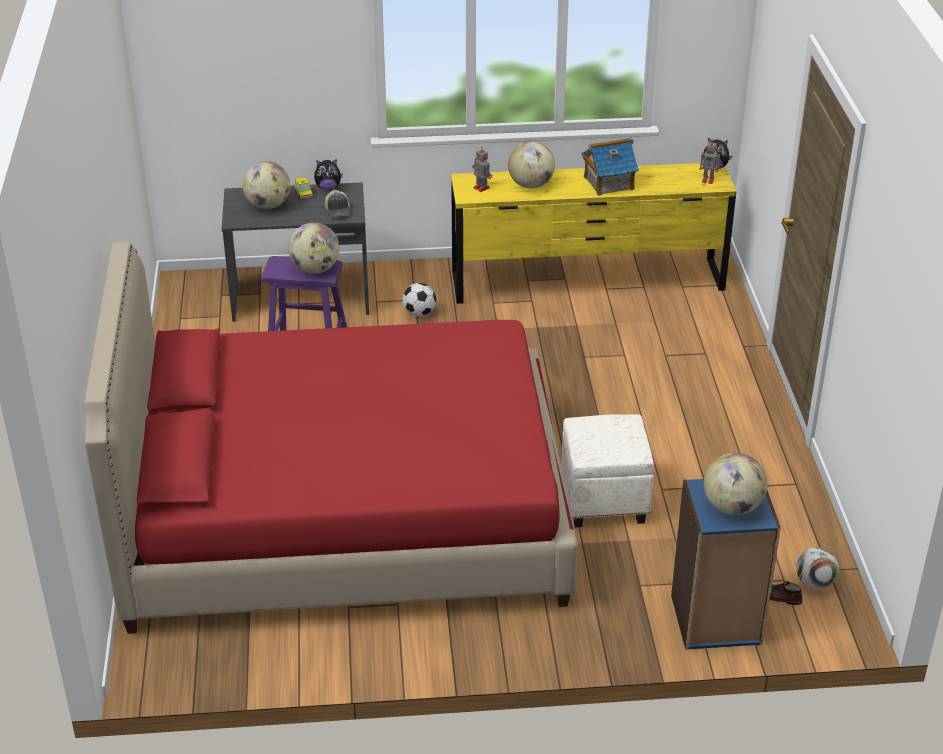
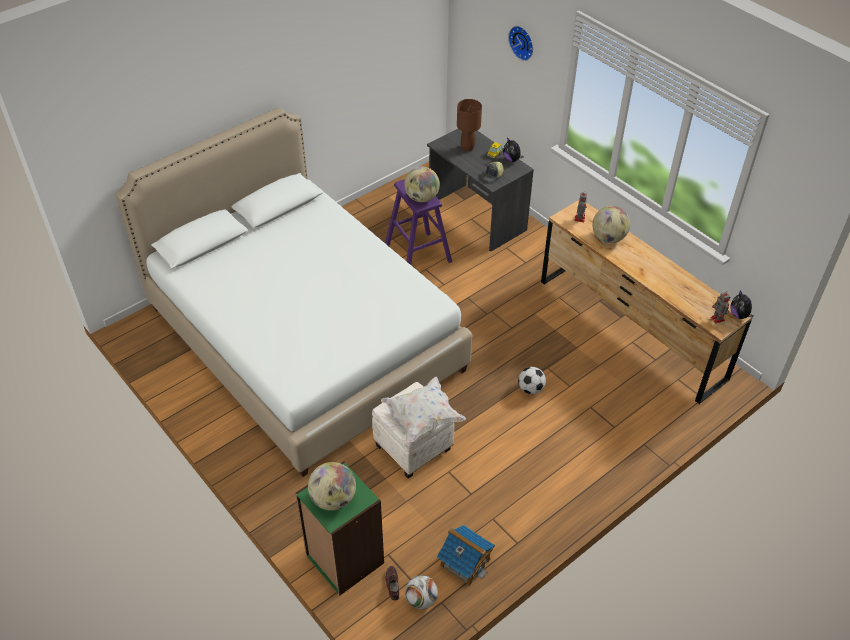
camera: 55 degrees right, 10 degrees up
(268, 205) = (467, 148): globe -> brown table lamp
(285, 30) = (522, 42): none -> wall clock
(345, 515) = (304, 339): red bed -> white bed
(419, 313) = (514, 271): football -> football (531, 389)
(587, 281) = (630, 329): yellow dresser -> brown dresser
(608, 183) = (653, 272): toy house -> toy house (465, 562)
(625, 434) = (422, 418): none -> white pillow
(716, 620) = (344, 559): blue bookcase -> green bookcase

